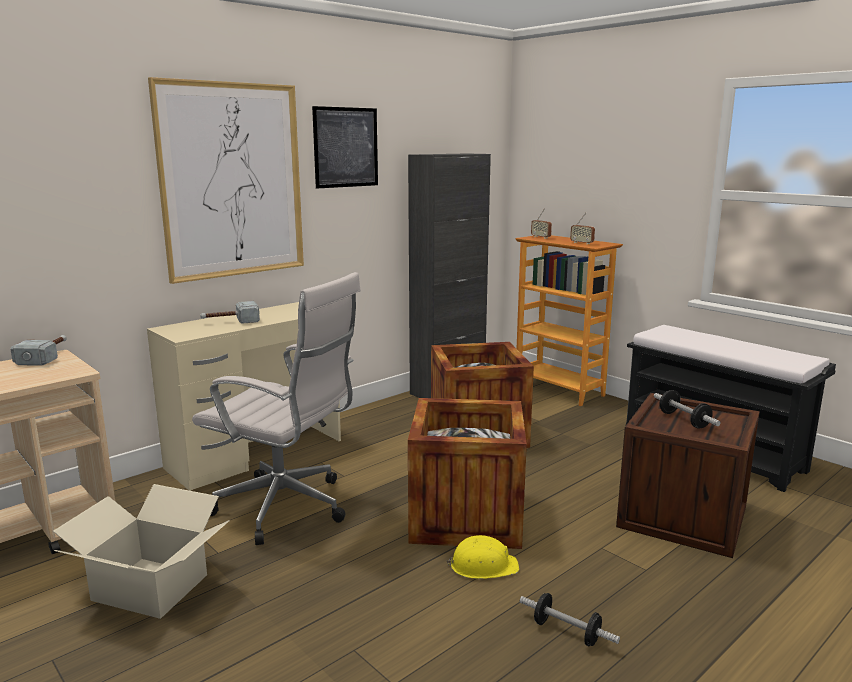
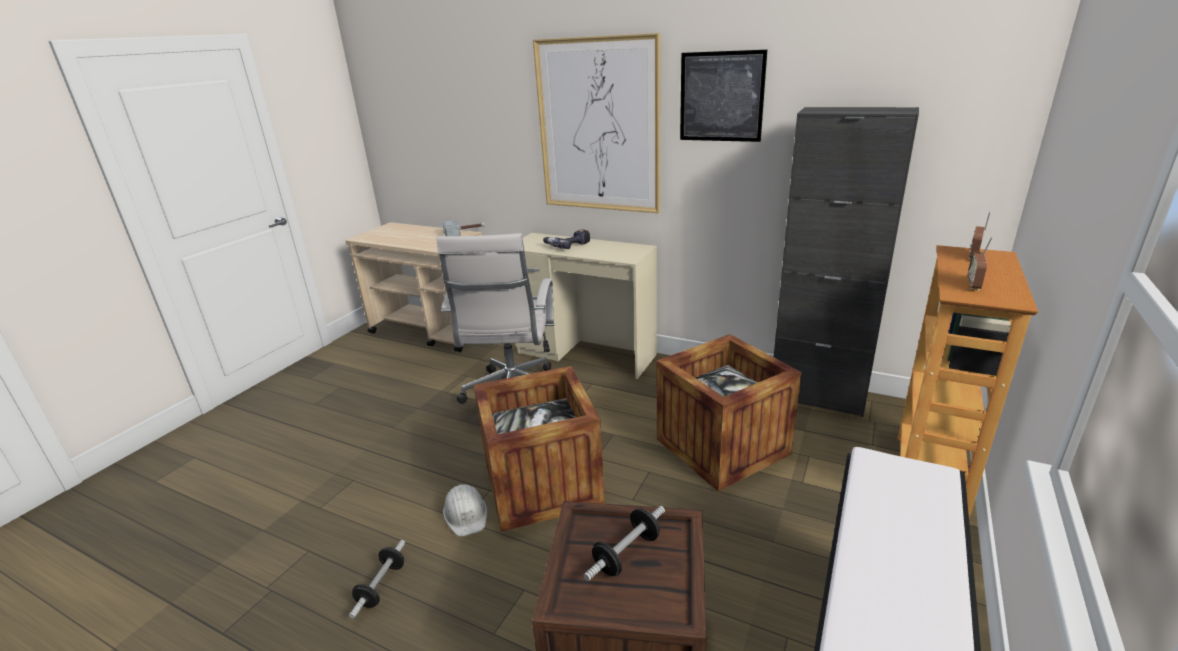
camera: 70 degrees right, 10 degrees up
(151, 586) = (406, 386): cardboard box -> none
(230, 322) = (567, 245): hammer -> power drill
(483, 566) = (466, 514): yellow hard hat -> white hard hat

